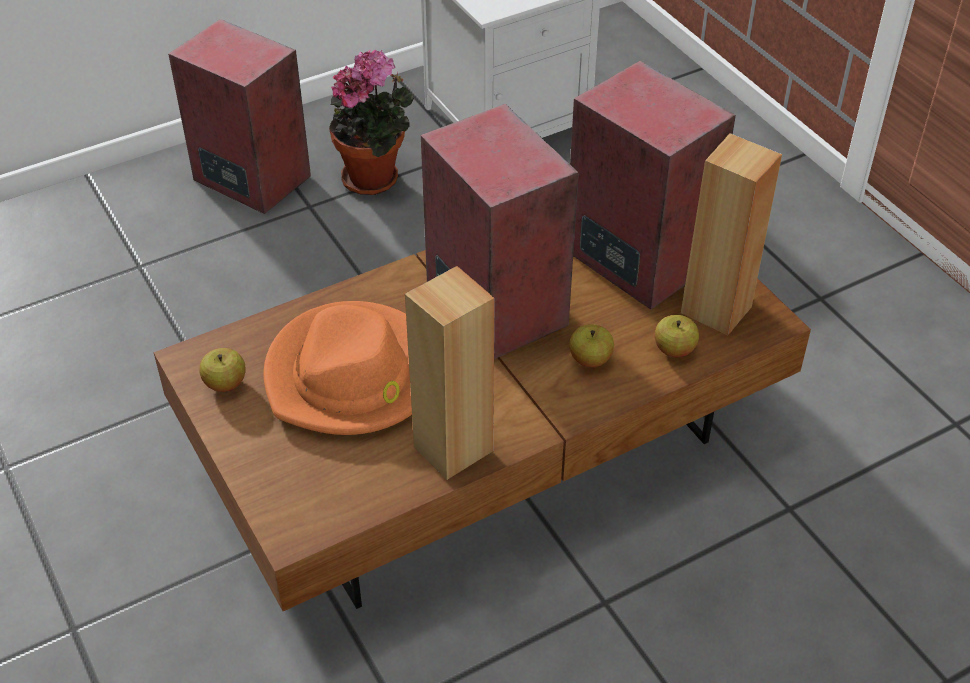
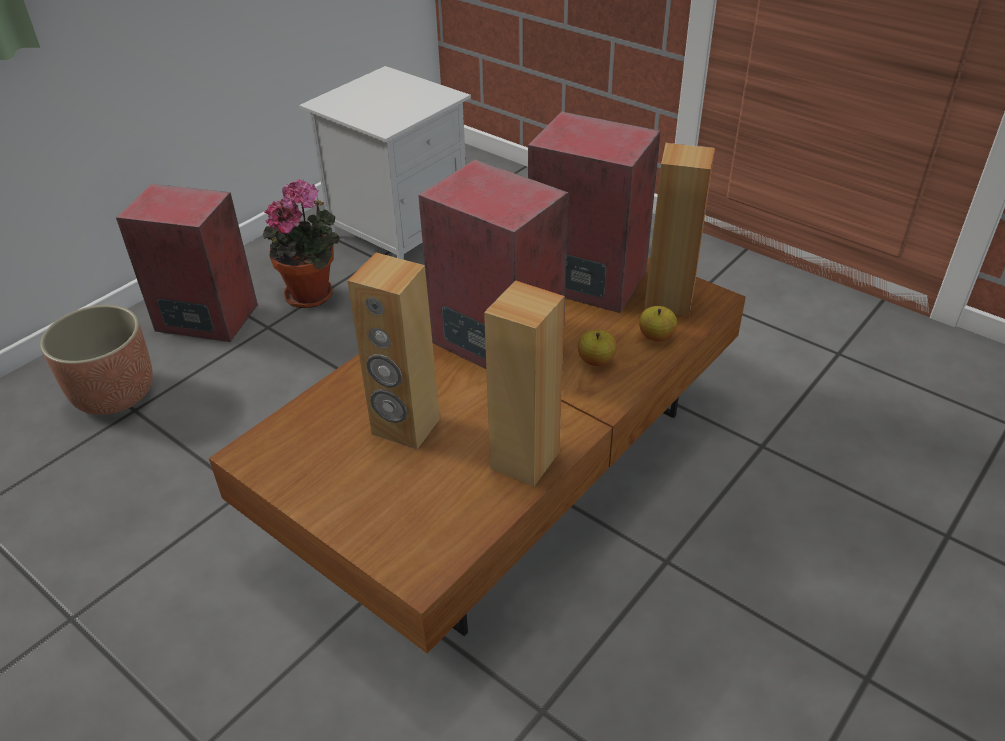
camera: 20 degrees left, 5 degrees down
(128, 241) = (115, 393): none -> planter
(225, 383) = (291, 465): apple -> none
(353, 376) = (405, 427): orange hat -> brown speaker

